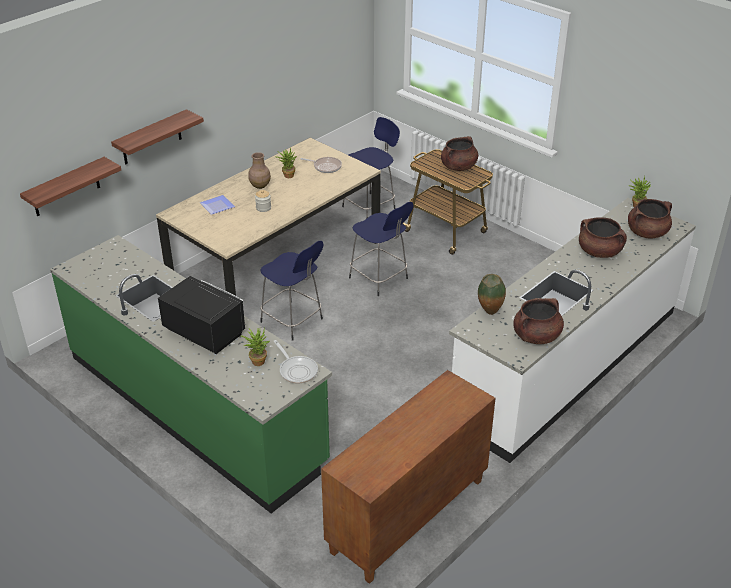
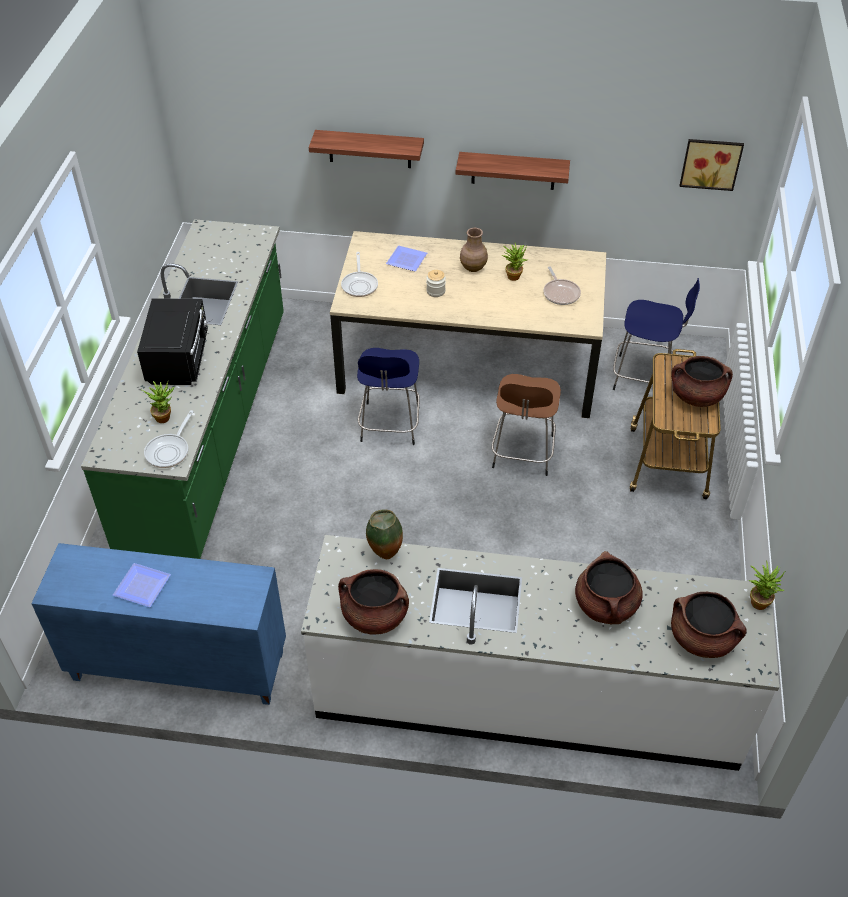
camera: 55 degrees right, 10 degrees up
(66, 187) = (252, 152): shelf -> shelf (513, 171)
(216, 234) = (360, 285): none -> frying pan
(346, 42) = (711, 163): none -> picture
(380, 279) = (522, 454): blue stool -> brown stool
(406, 437) = (141, 585): none -> plate
(408, 517) = (177, 667): brown cabinet -> blue cabinet

